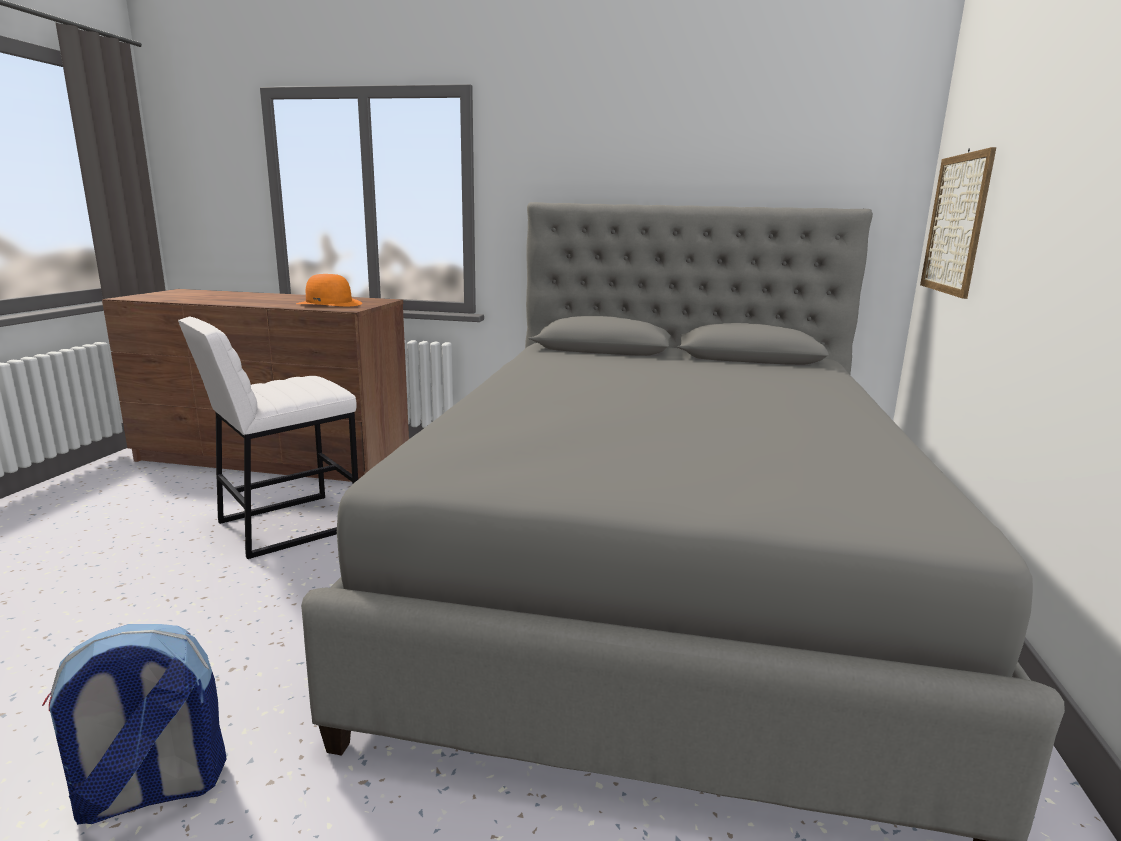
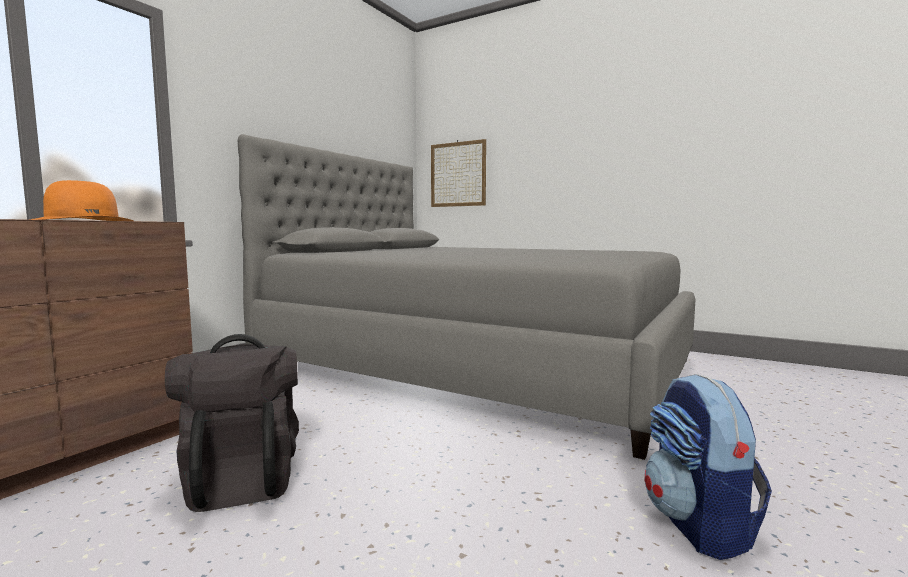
camera: 70 degrees left, 10 degrees down
(285, 526) = (242, 478): white chair -> black backpack

